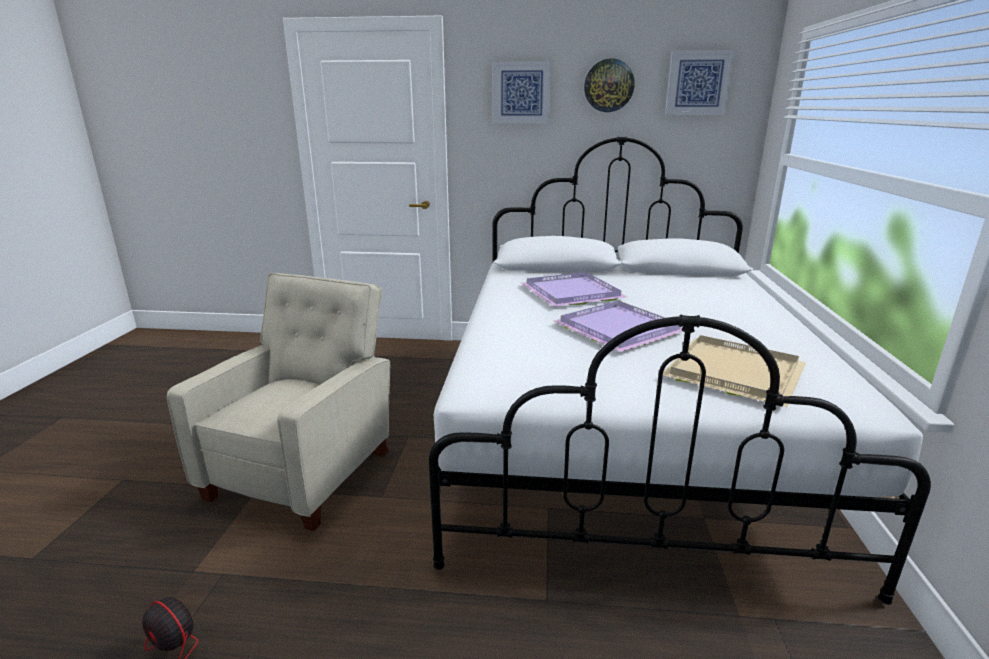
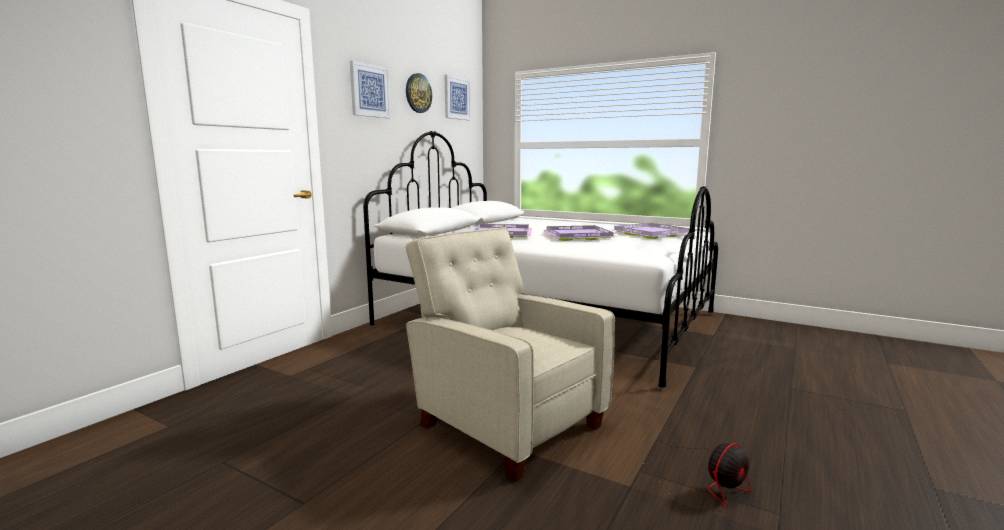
camera: 65 degrees left, 10 degrees down
(737, 373) = (650, 233): beige tray -> purple tray

